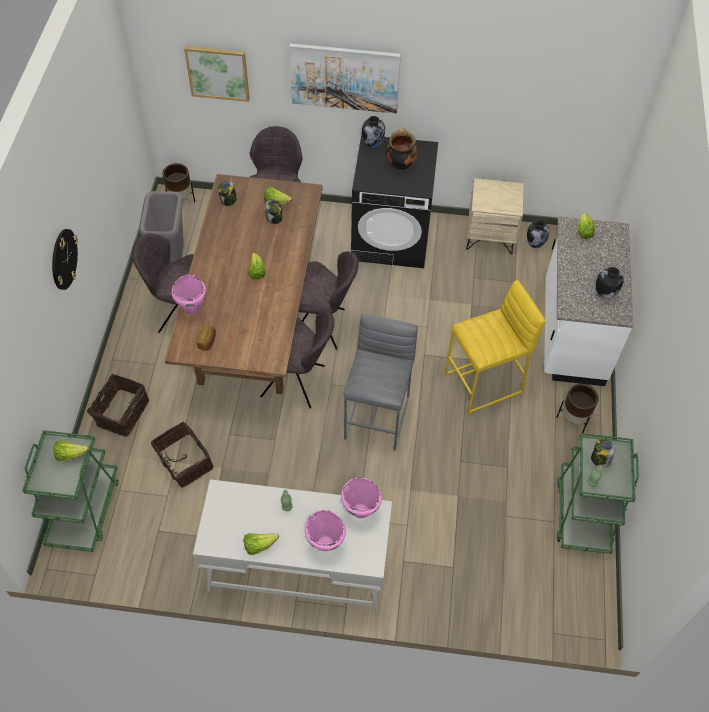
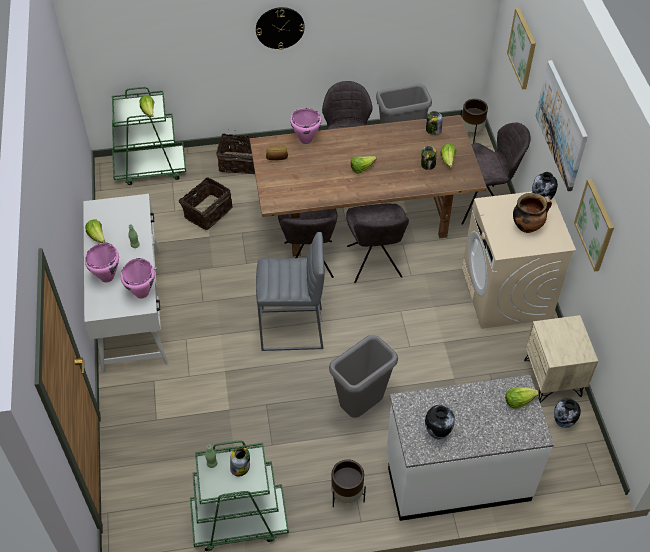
camera: 75 degrees right, 5 degrees down
(391, 238) = (506, 294): black washing machine -> beige washing machine
(454, 104) = (595, 225): none -> picture
(484, 383) = (361, 408): yellow stool -> grey trash can

